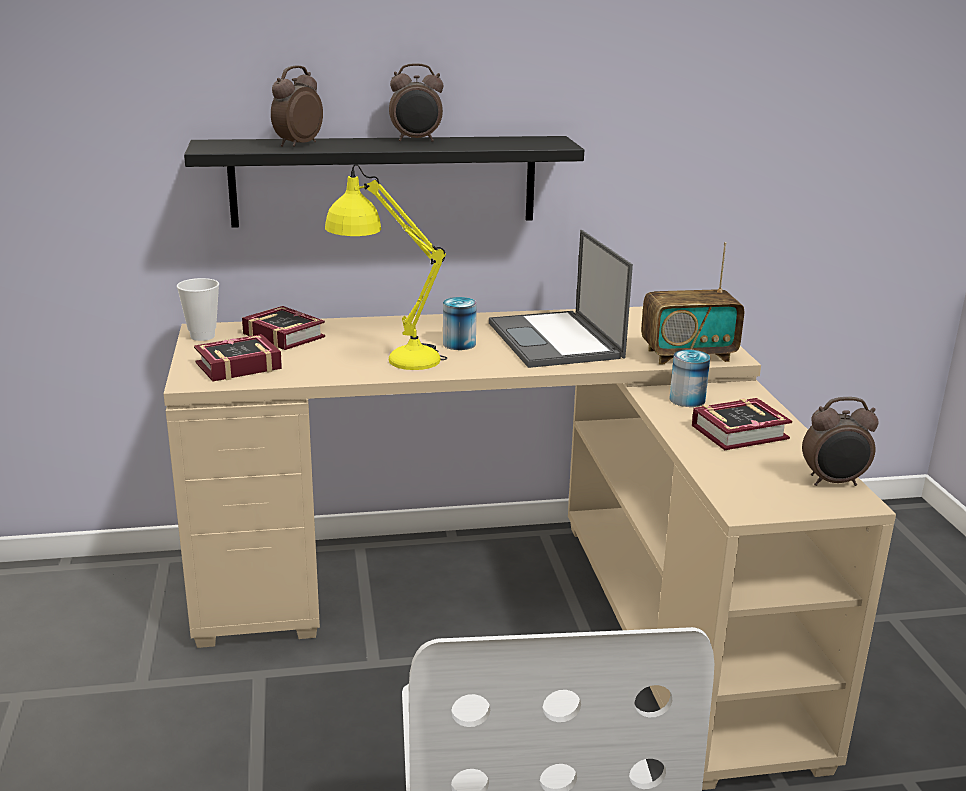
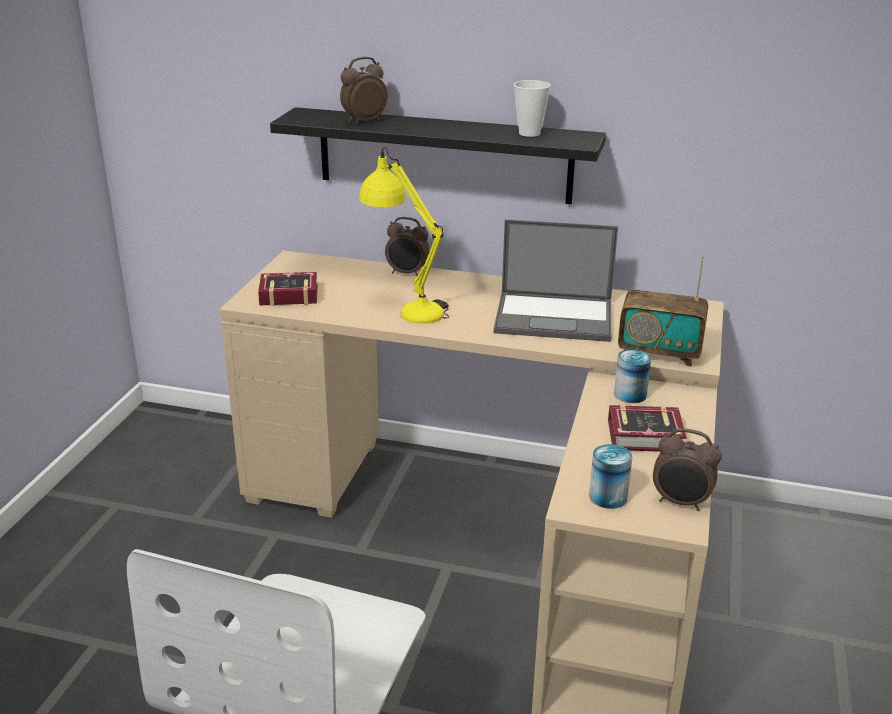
camera: 25 degrees right, 5 degrees up
(202, 336) = (287, 264): cup -> cup (529, 133)
(283, 334) = (345, 272): book -> none
(416, 140) = (465, 125): alarm clock -> alarm clock (407, 273)
(459, 344) = (472, 305): can -> can (608, 497)
(556, 341) = (555, 317): laptop -> laptop turned 90 degrees counterclockwise

